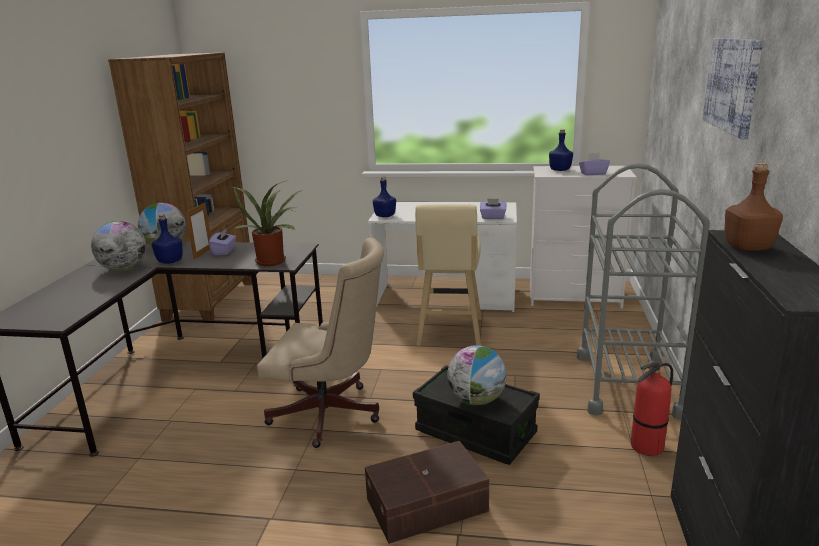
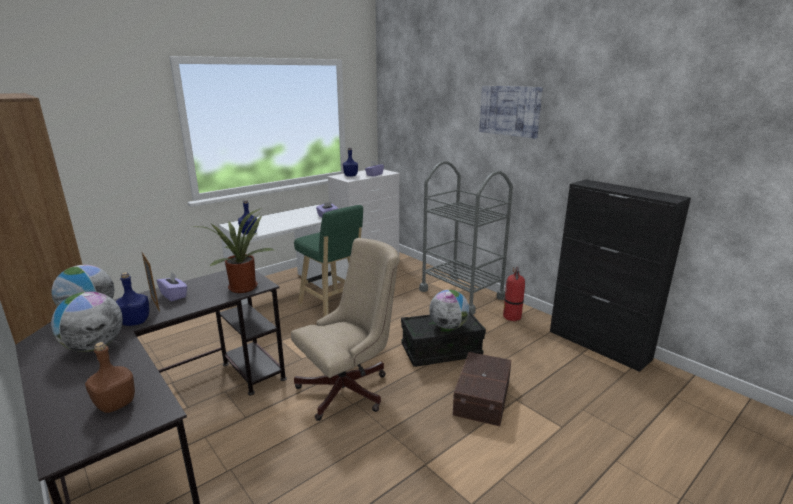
camera: 50 degrees left, 0 degrees up
(449, 333) = (332, 307): beige stool -> green stool
(747, 247) = (601, 186): brown bottle -> brown bottle (115, 404)

